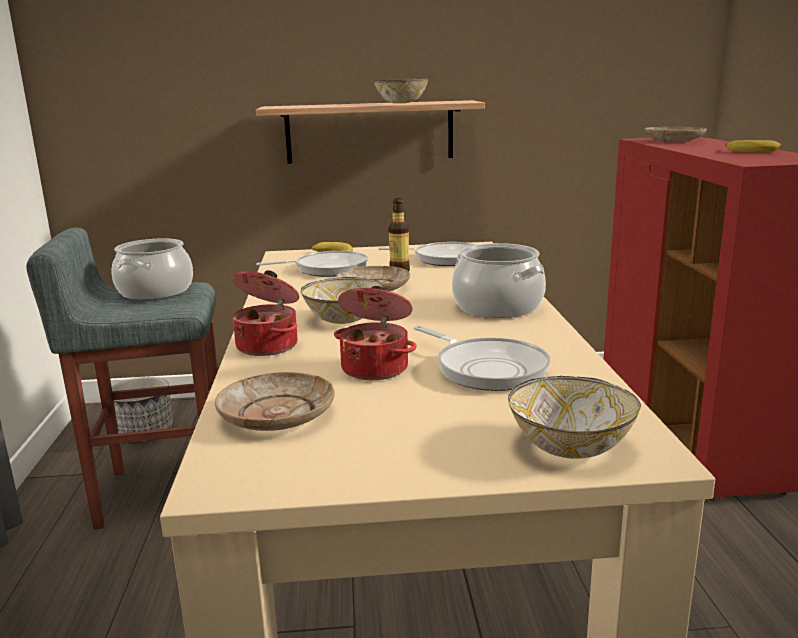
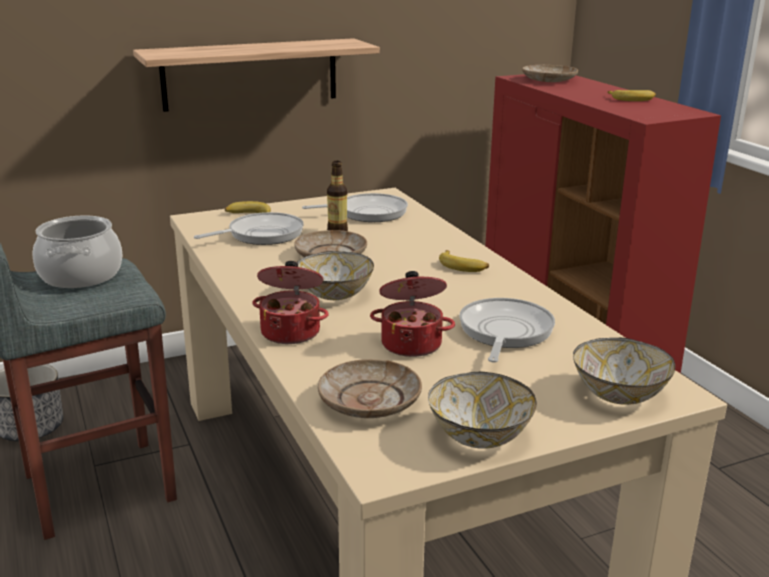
camera: 20 degrees left, 5 degrees up
(400, 103) = (291, 46): bowl -> bowl (478, 437)
(487, 368) = (504, 332): frying pan -> frying pan turned 105 degrees counterclockwise
(498, 307) = (463, 266): cooking pot -> banana

